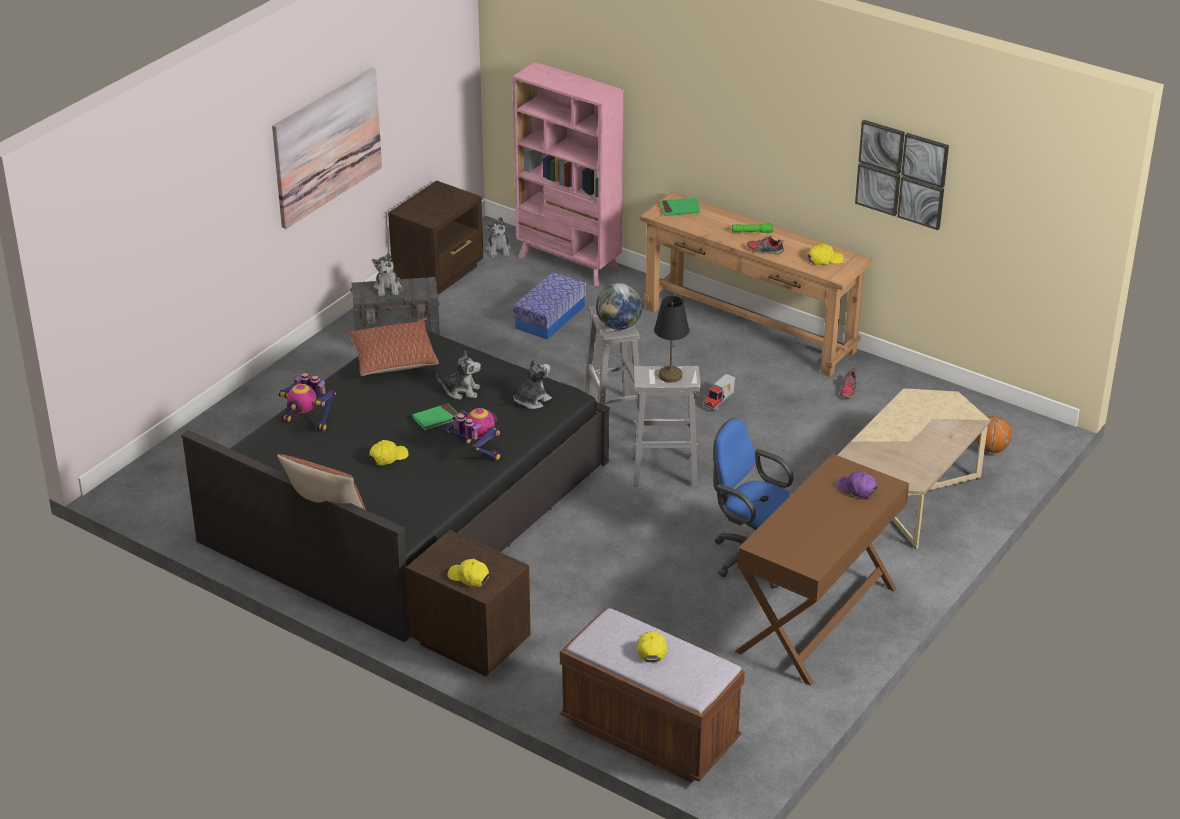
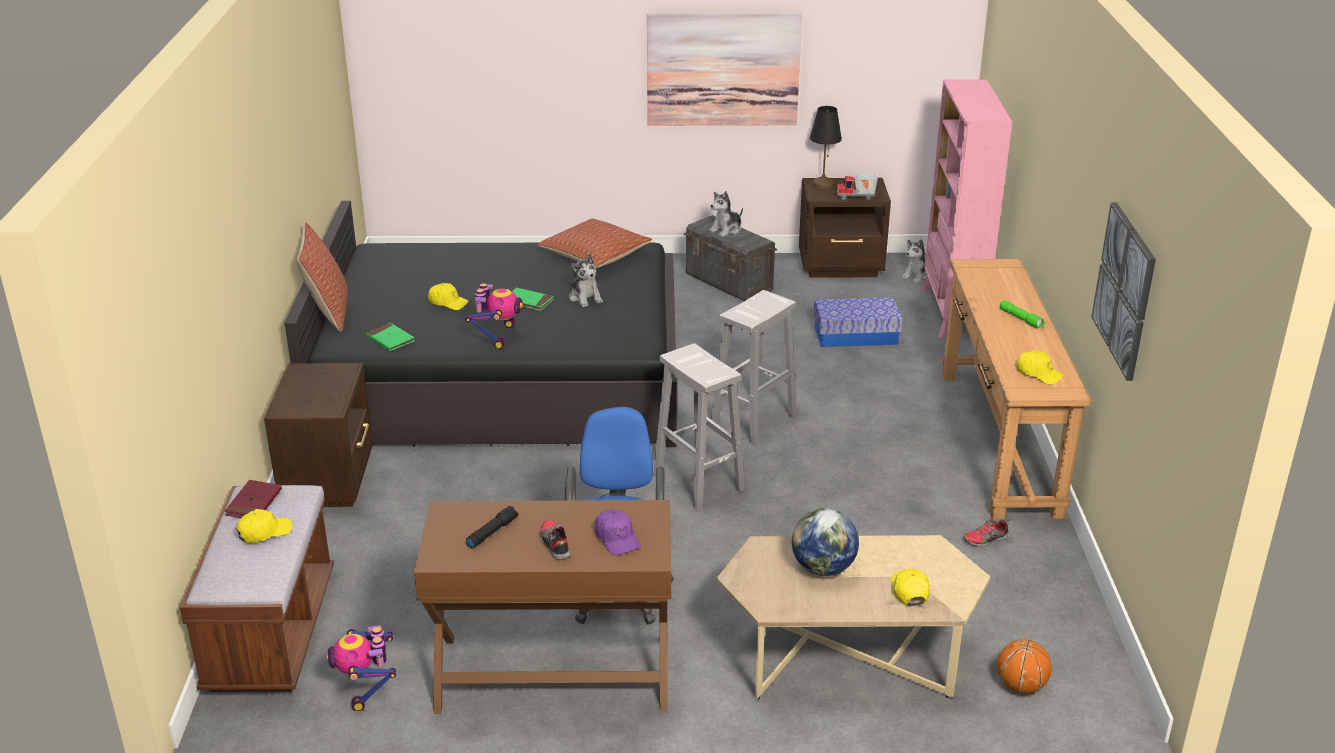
camera: 55 degrees right, 5 degrees down
(307, 422) = (461, 256): toy robot -> toy robot (367, 688)
(469, 577) = (297, 396): yellow cap -> yellow cap (909, 591)
(532, 401) = (610, 332): plush toy -> none
(605, 644) = (254, 503): none -> red book
(619, 326) = (751, 313): globe -> globe (823, 569)
(670, 376) = (702, 366): black table lamp -> black table lamp (822, 185)
(680, 209) = (996, 272): green book -> green book (390, 339)
(720, 403) = (851, 470): toy truck -> toy truck (856, 197)
(764, 251) = (998, 336): shoe -> shoe (554, 545)
(802, 534) = (492, 532): none -> black flashlight
(856, 489) = (617, 538): purple cap -> purple cap turned 150 degrees clockwise

